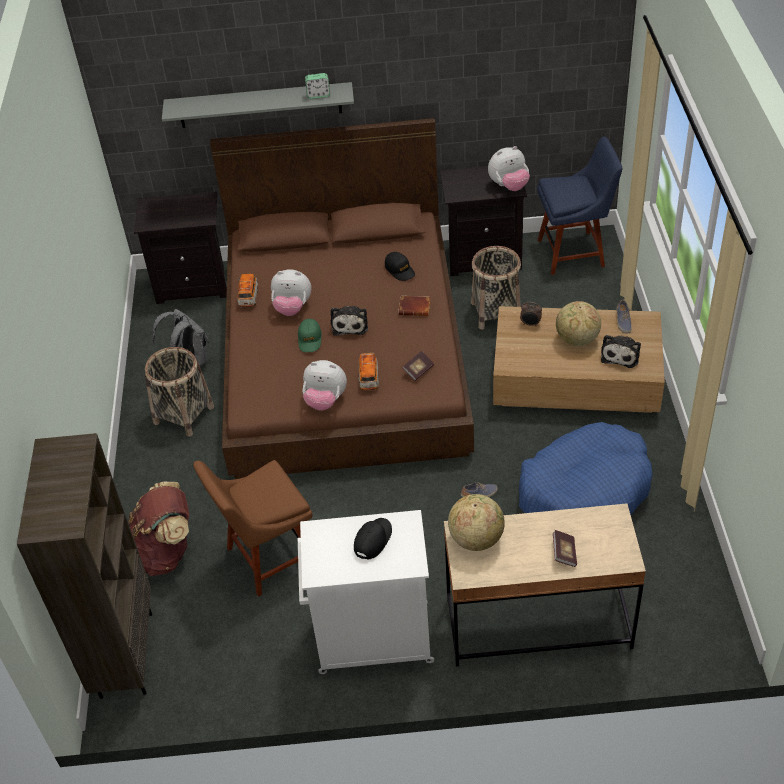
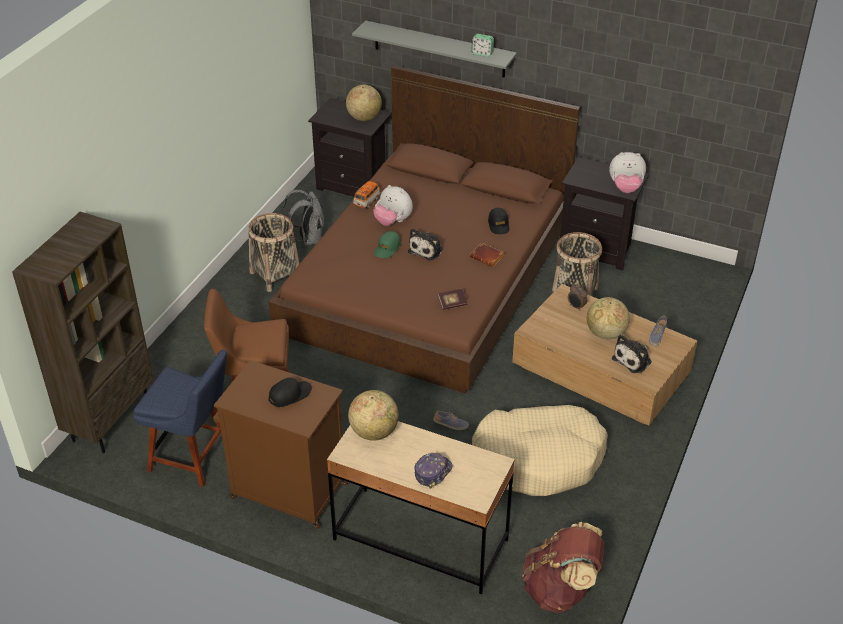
camera: 25 degrees right, 5 degrees down
(164, 552) = (189, 364): brown backpack -> brown backpack (560, 590)
(192, 207) = (364, 118): none -> globe
(325, 400) = (364, 297): plush toy -> none
(369, 378) = (409, 294): toy car -> none
(371, 638) = (286, 490): white cabinet -> brown cabinet
(564, 553) = (432, 472): book -> cap
(574, 252) = (679, 274): blue chair -> blue chair (194, 457)
(584, 490) = (539, 458): blue dog bed -> beige dog bed

